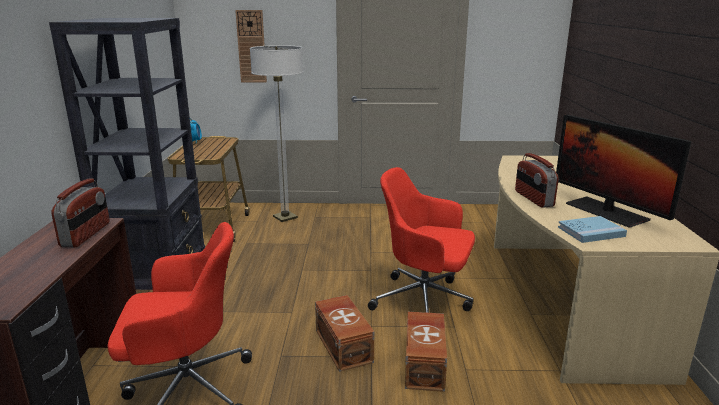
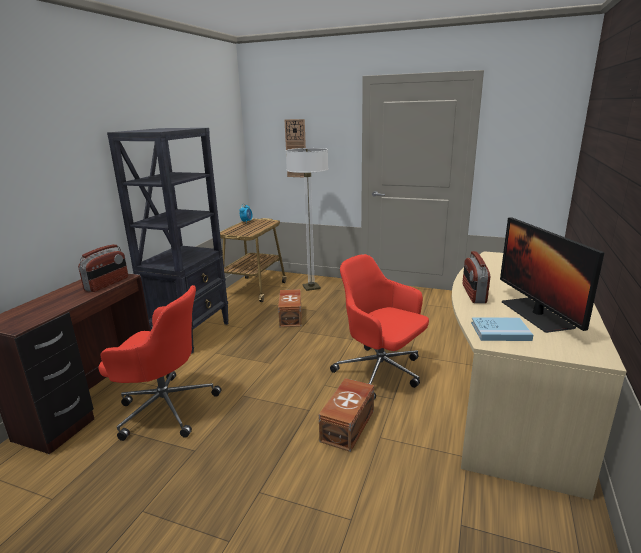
camera: 20 degrees right, 0 degrees up
(344, 345) = (294, 396): brown storage box -> brown storage box (291, 316)

